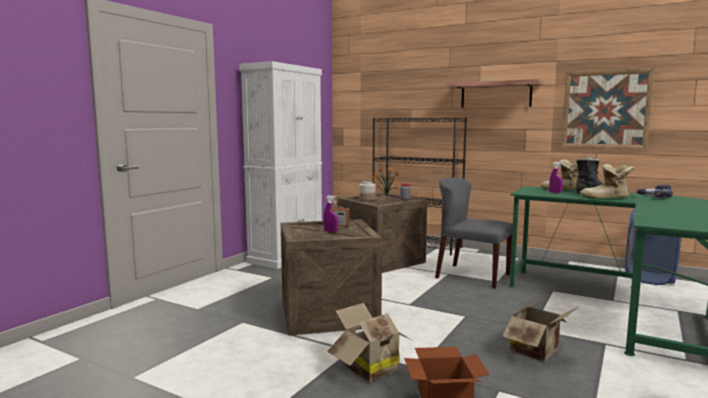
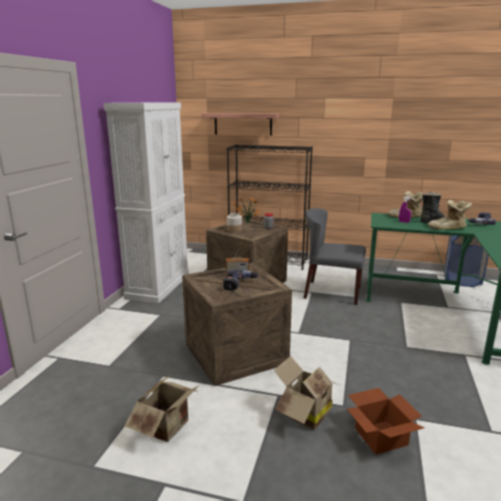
camera: 15 degrees left, 10 degrees up
(330, 231) = (239, 284): purple spray bottle -> power drill
(495, 94) = (338, 126): shelf -> shelf (243, 124)
(538, 352) = (423, 372): cardboard box -> cardboard box (168, 427)
(605, 110) = (432, 143): picture -> none

